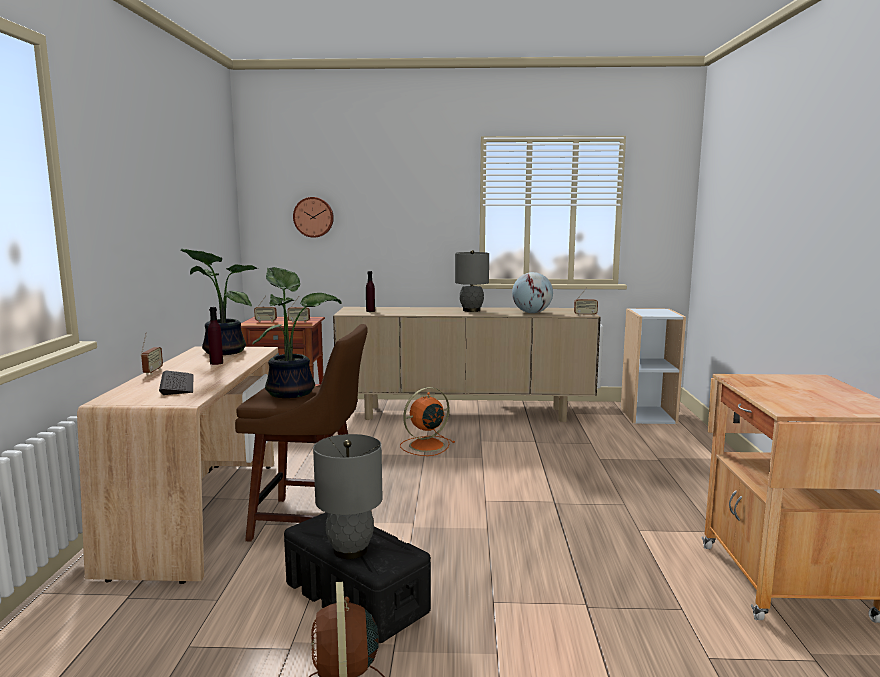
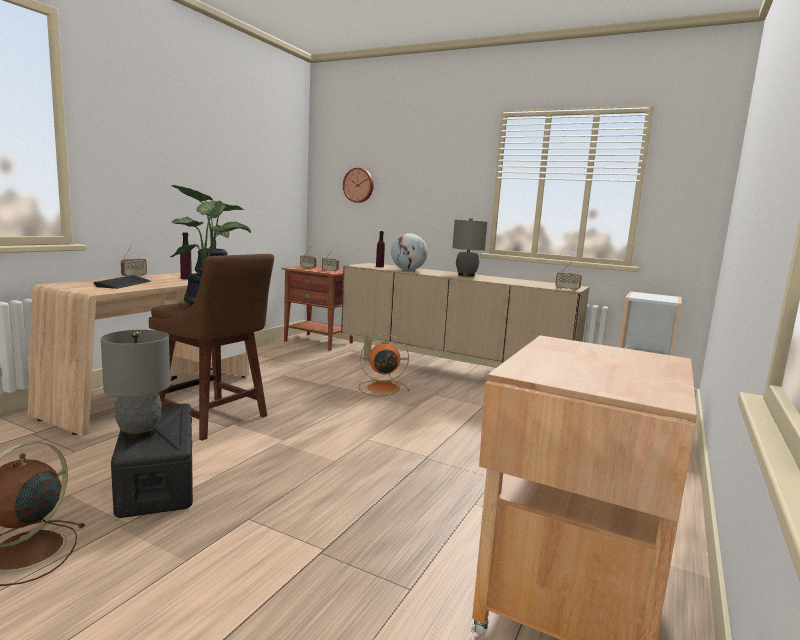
camera: 25 degrees right, 0 degrees up
(532, 313) = (517, 282): globe -> globe (408, 270)

